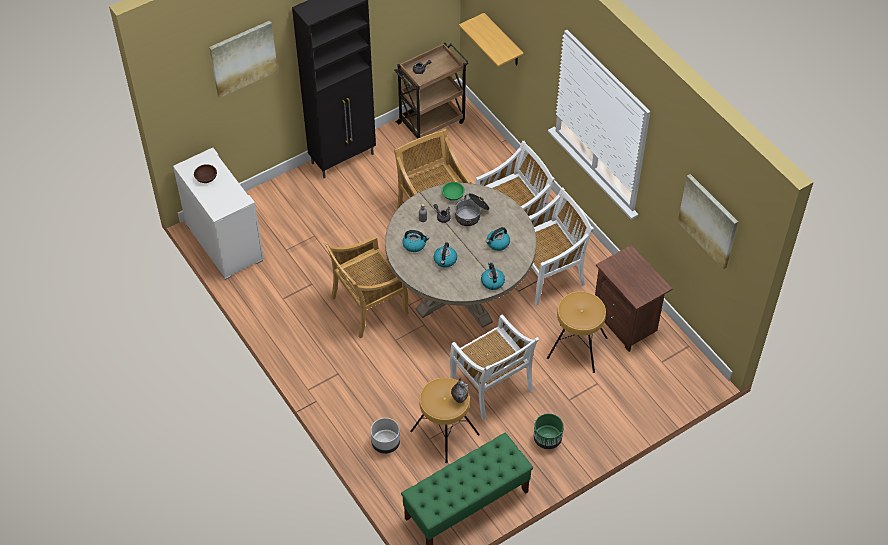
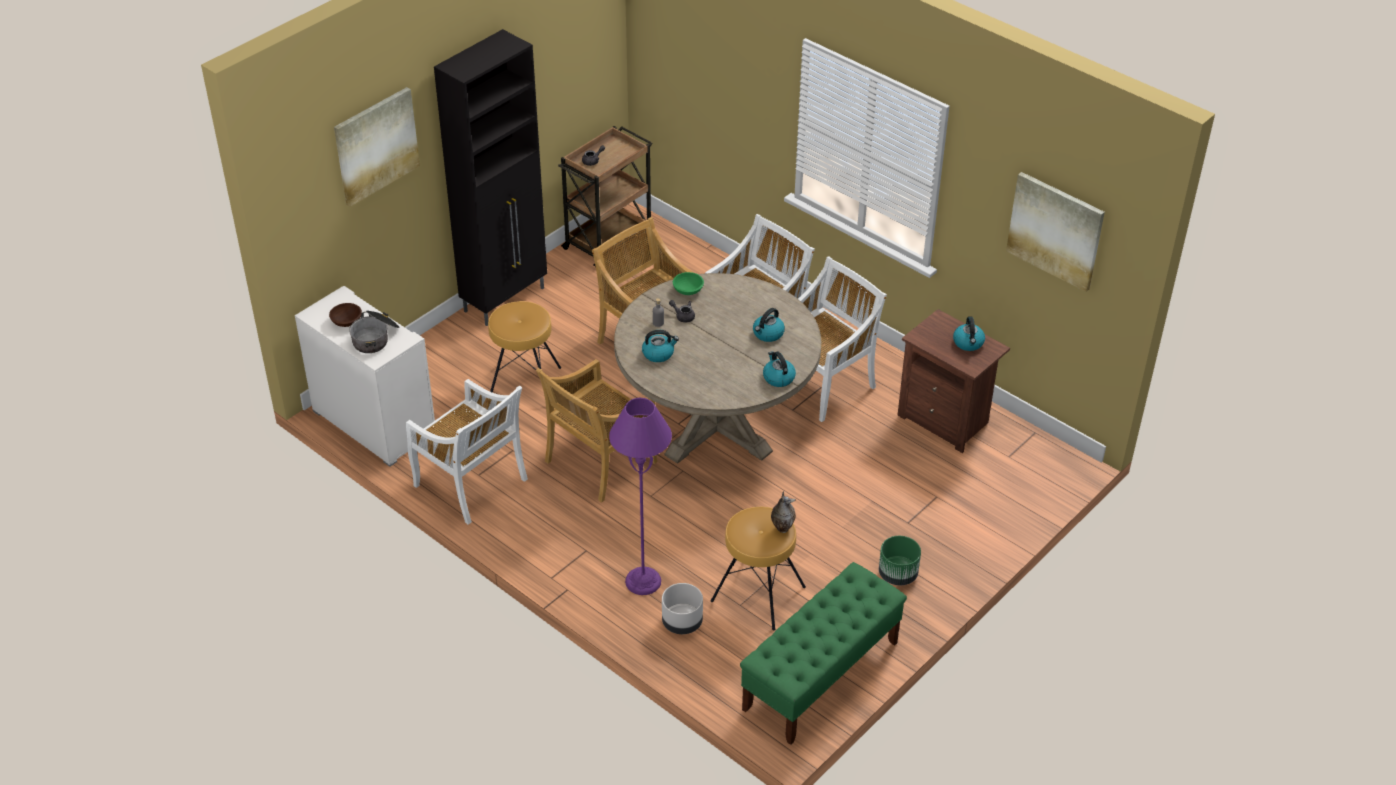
camera: 15 degrees left, 10 degrees down
(369, 406) = (643, 581): none -> purple floor lamp
(445, 260) = (706, 364): kettle -> kettle (968, 343)
(471, 214) = (720, 307): cooking pot -> cooking pot (375, 338)
(492, 386) = (800, 526): white chair -> white chair (472, 484)
(503, 41) = (701, 97): shelf -> none
(577, 347) = (894, 460): brown stool -> brown stool (524, 384)

